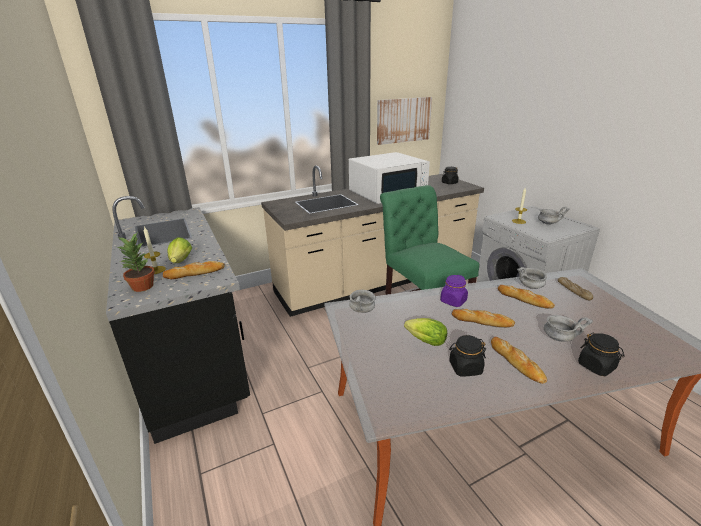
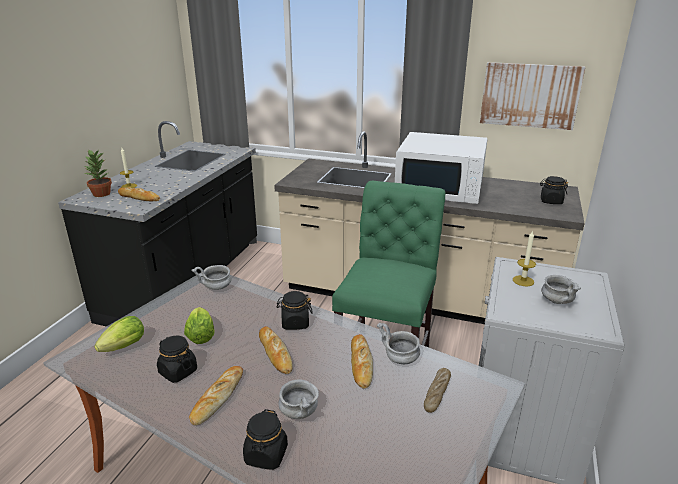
camera: 45 degrees right, 0 degrees up
(180, 262) = (150, 186): lettuce -> lettuce (121, 348)
(453, 301) = (295, 323): purple jar -> black jar

